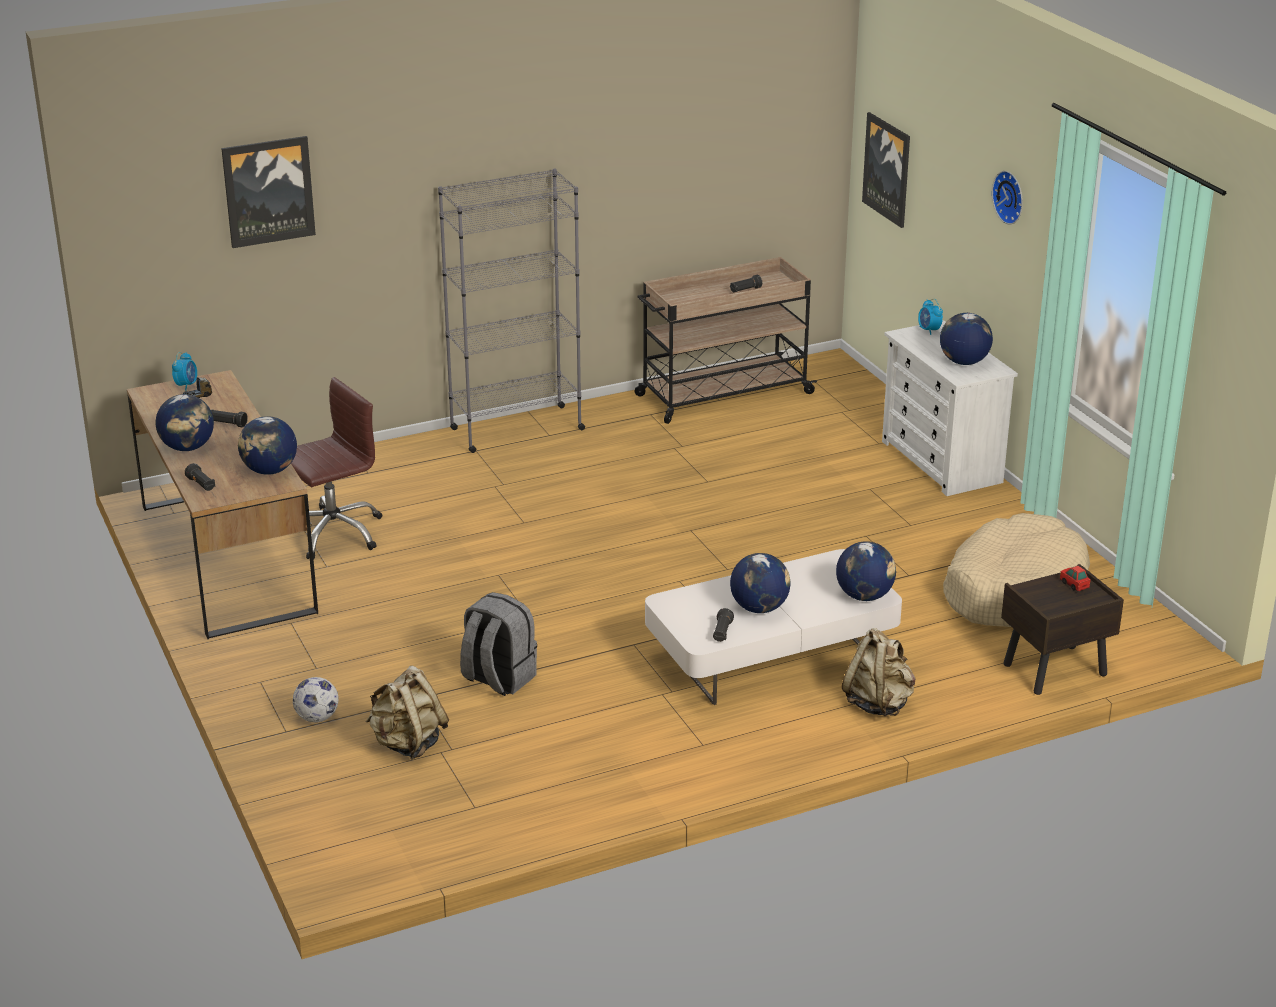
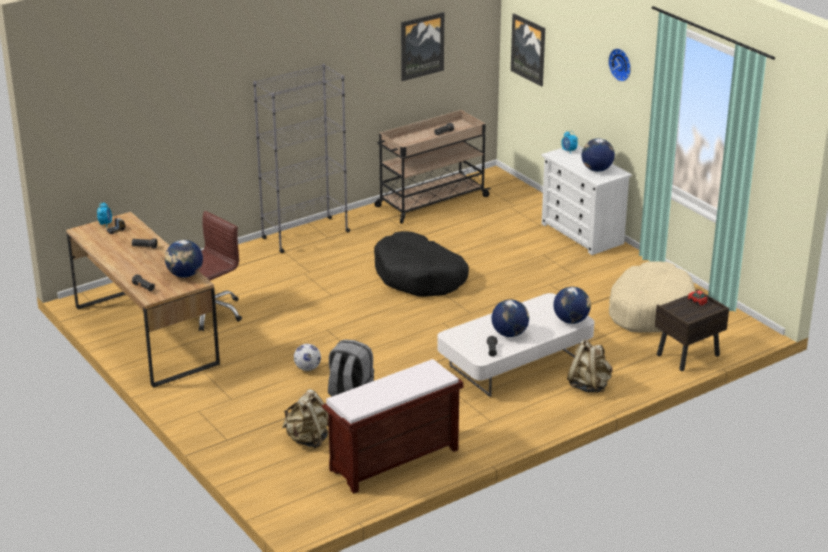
camera: 10 degrees left, 0 degrees up
(188, 448) = (124, 264): globe -> none
(268, 191) = (149, 92): picture -> picture (421, 46)
(317, 718) = (244, 429): football -> football (307, 368)
(528, 793) = (393, 461): none -> brown bench
(667, 507) = (419, 277): none -> black dog bed

